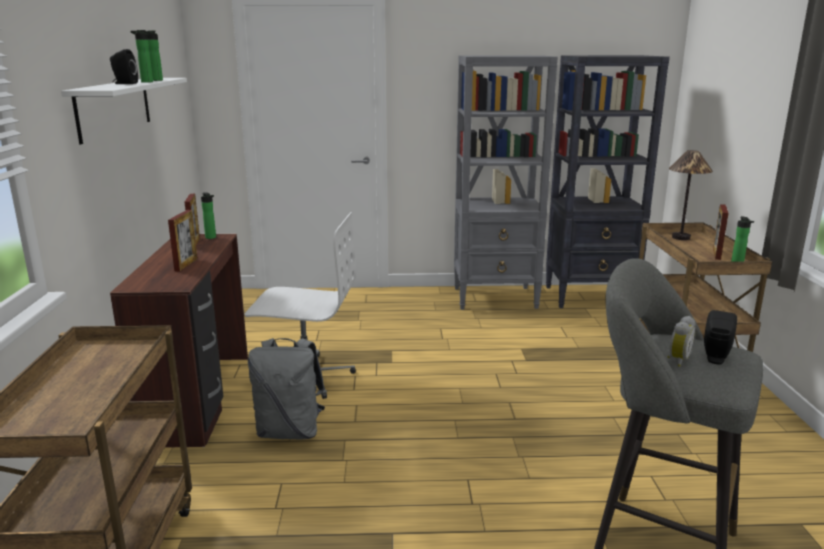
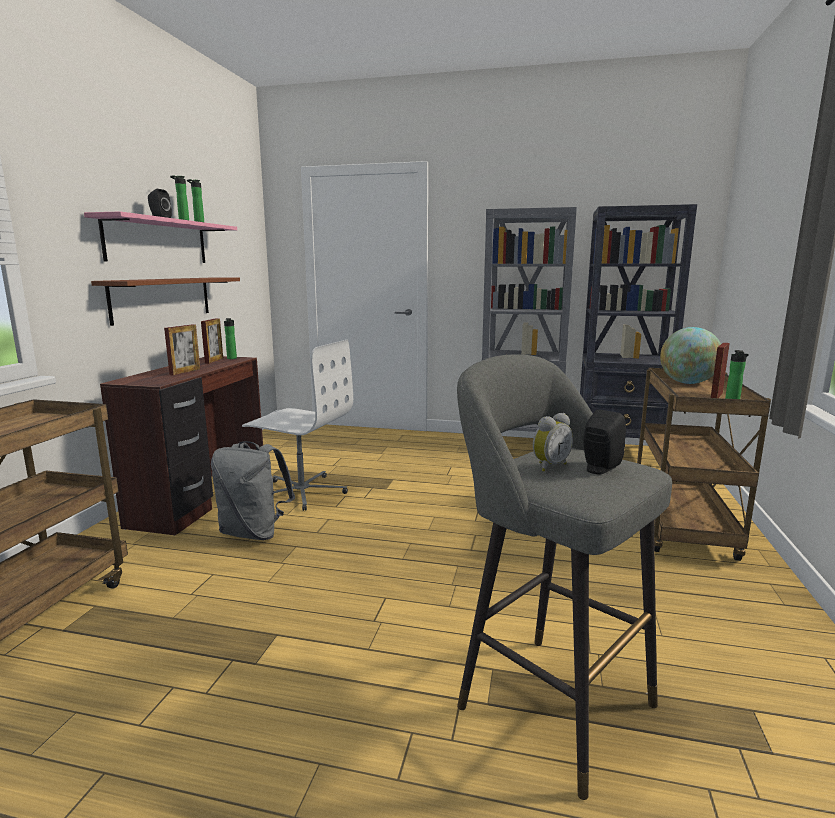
camera: 15 degrees right, 5 degrees down
(114, 107) = (158, 241): white shelf -> pink shelf
(123, 174) = (162, 298): none -> brown shelf
(681, 238) = (687, 383): table lamp -> globe

